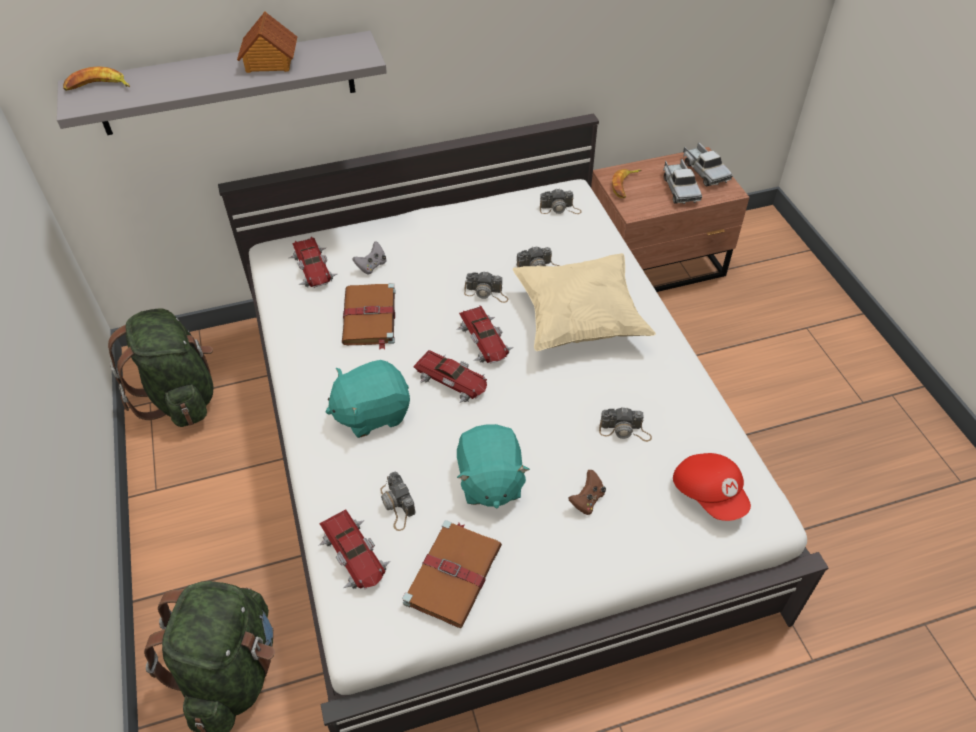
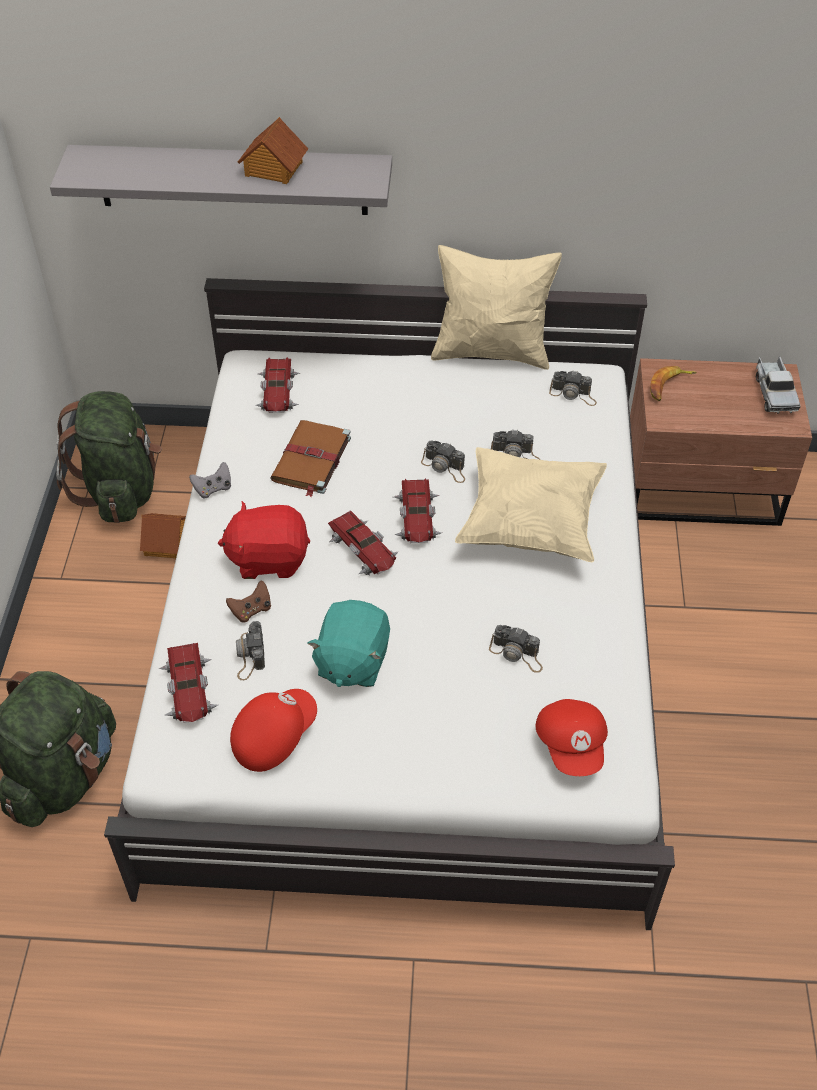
camera: 20 degrees right, 0 degrees up
(98, 87) = (100, 160): banana -> none
(242, 429) = (167, 542): none -> toy house
(372, 266) = (338, 405): grey game controller -> grey game controller (213, 489)
(372, 413) = (268, 558): turquoise plush toy -> red plush toy
(454, 573) = (273, 736): brown book -> red cap
(478, 192) = (491, 352): none -> beige pillow
(587, 500) = (440, 711): brown game controller -> brown game controller (251, 610)
(679, 188) = (732, 406): toy truck -> none

